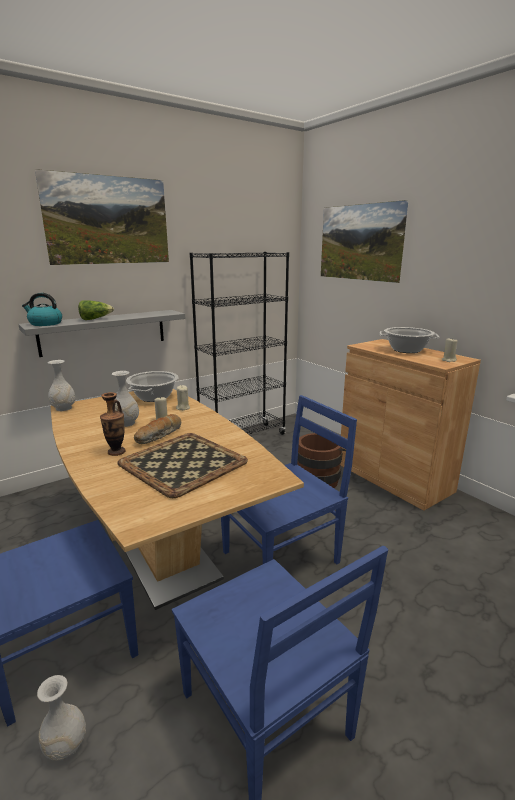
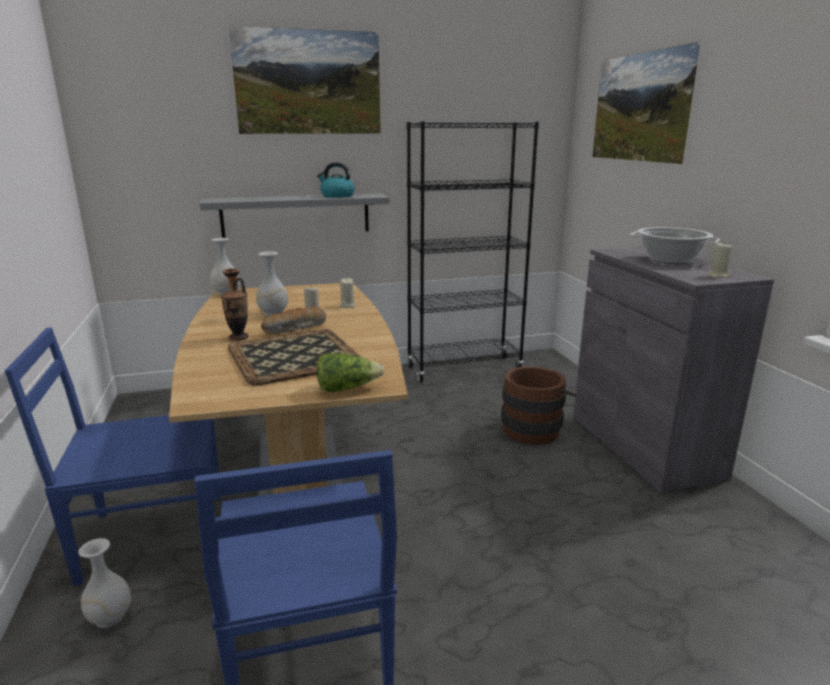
camera: 20 degrees right, 0 degrees up
(45, 324) = (226, 199): kettle -> kettle (337, 196)
(95, 319) = (282, 197): lettuce -> lettuce (347, 388)
(154, 397) = (326, 292): cooking pot -> none
(283, 556) = (431, 504): blue chair -> none
(394, 477) = (644, 445): brown cabinet -> grey cabinet

